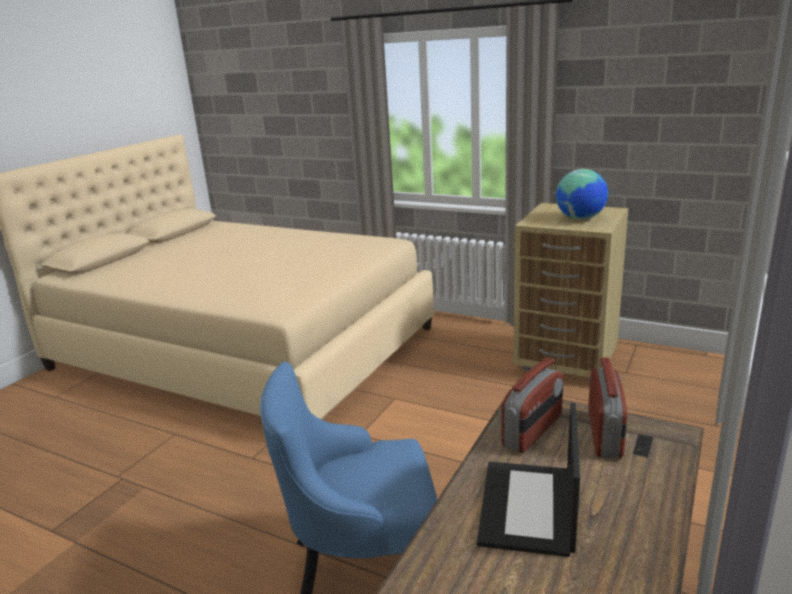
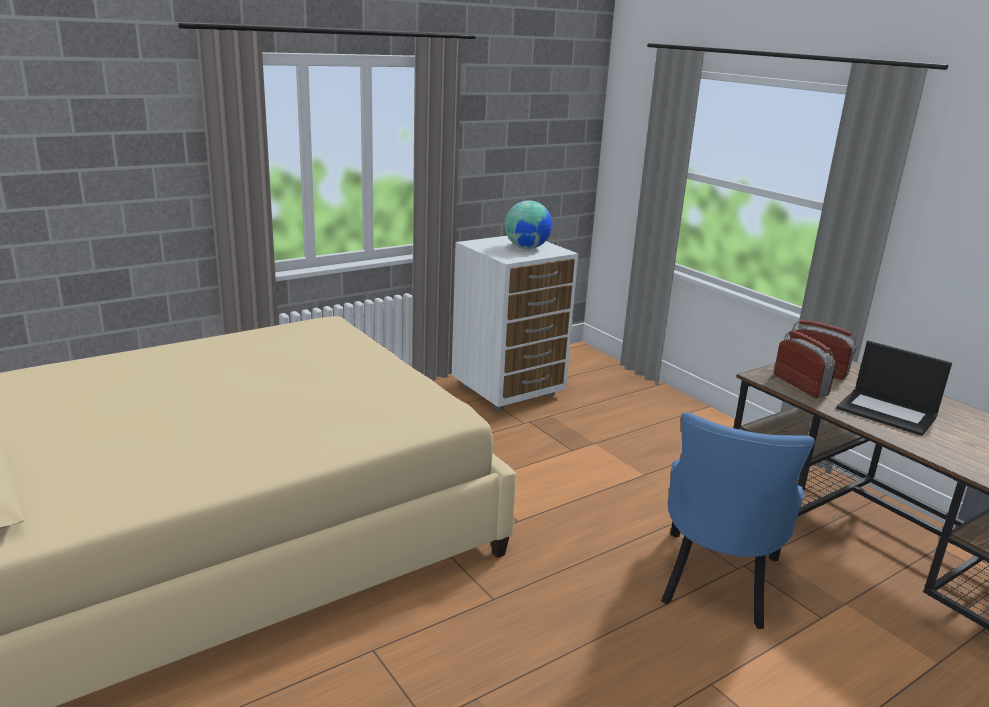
camera: 65 degrees left, 0 degrees up
(566, 361) = (508, 391): brown dresser -> white dresser

